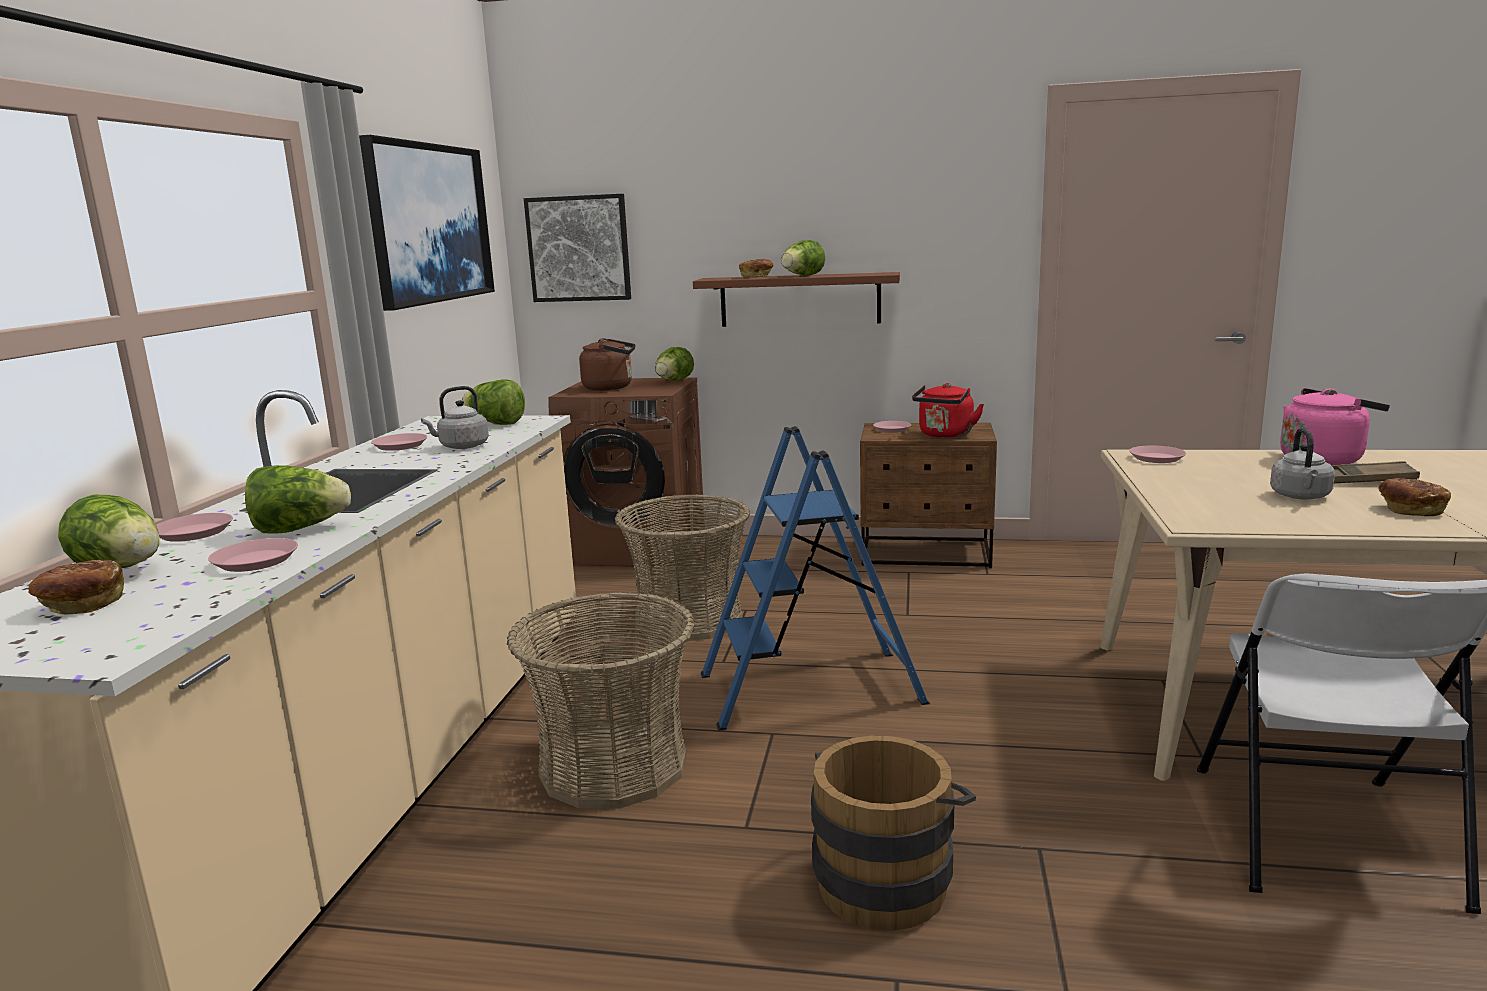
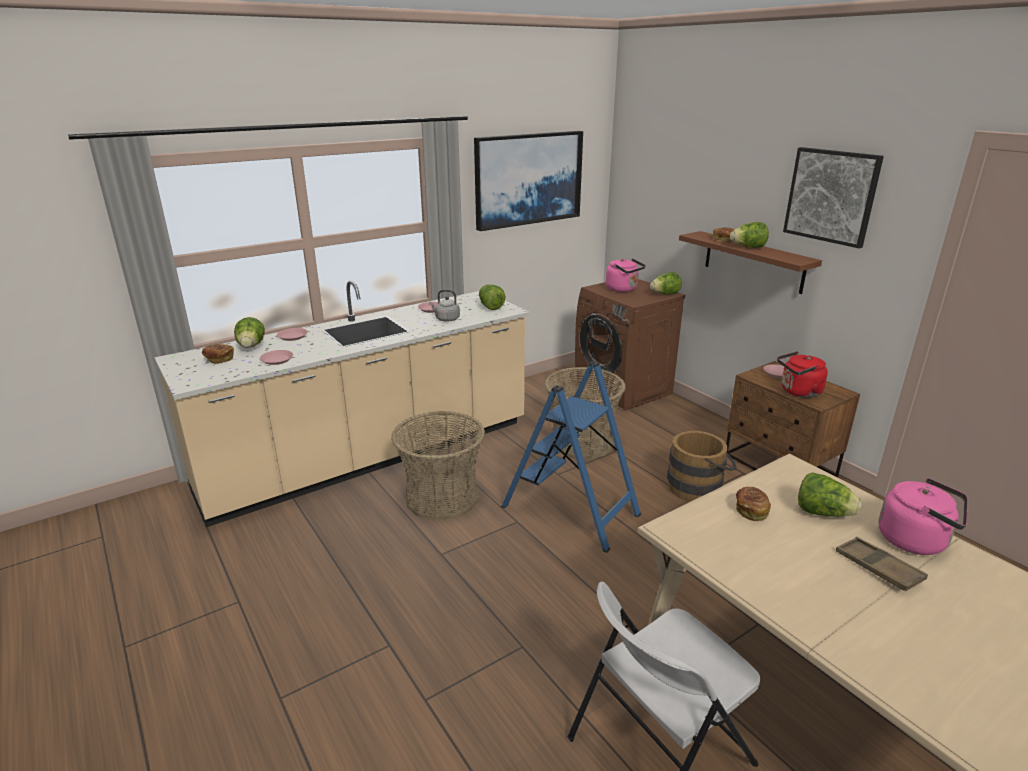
camera: 45 degrees right, 10 degrees up
(300, 529) = (313, 349): lettuce -> lettuce (822, 513)
(579, 248) = (641, 195): picture -> picture (831, 196)
(611, 387) = (623, 289): brown kettle -> pink kettle
(888, 878) = (449, 611): brown bucket -> brown bucket (698, 487)
(1156, 458) = (797, 477): pink plate -> none
(1300, 497) = (792, 553): grey kettle -> none
(1409, 510) = (831, 604): bread -> bread (751, 510)

